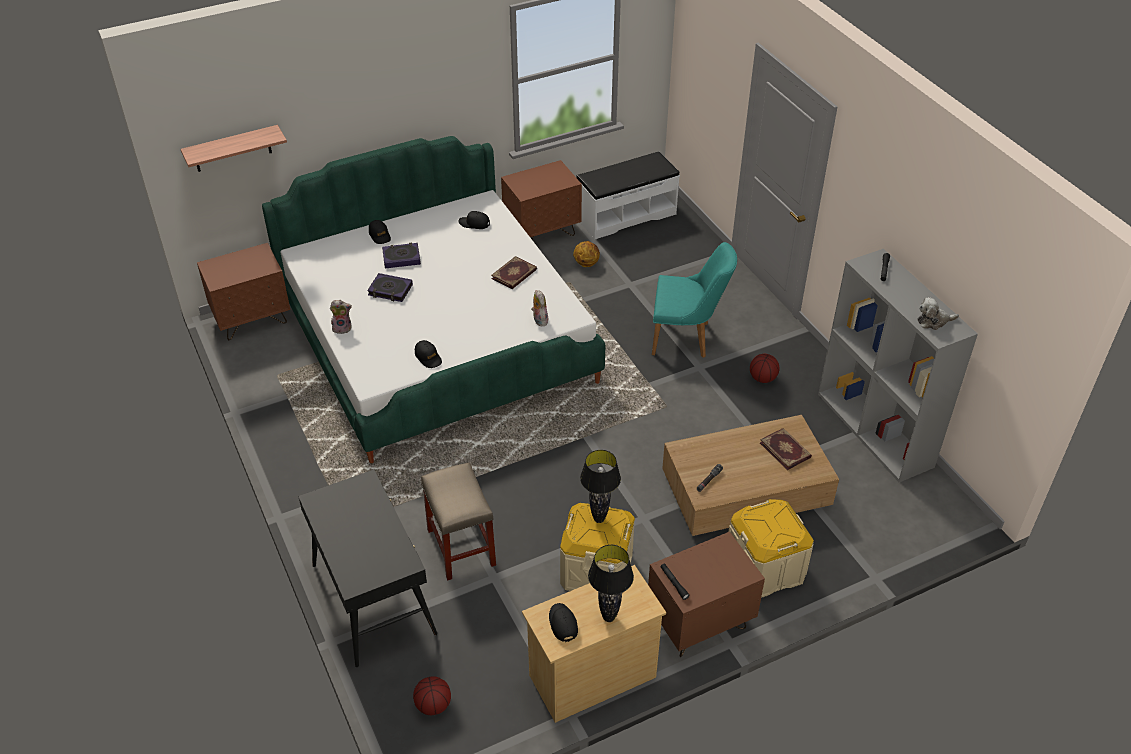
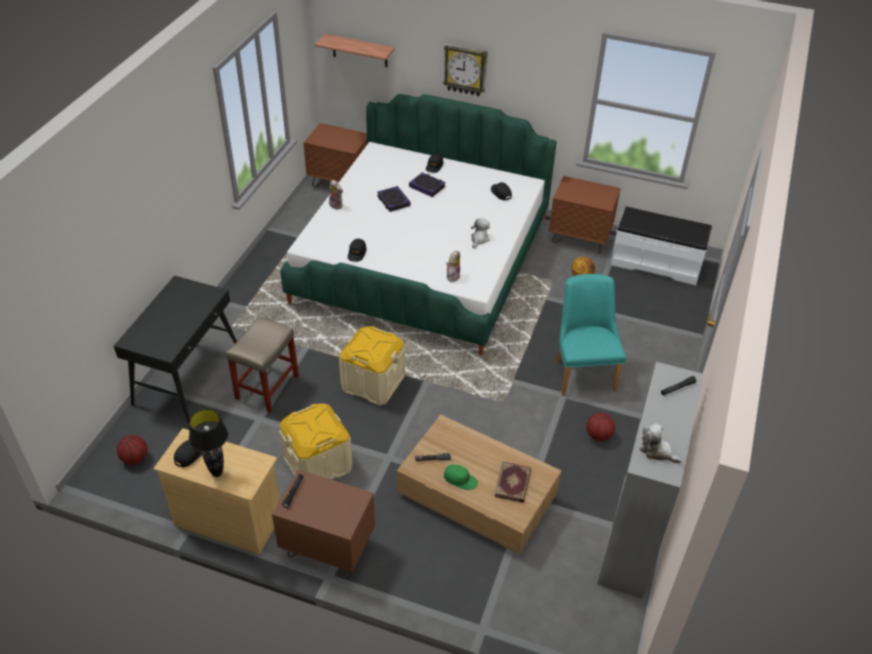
camera: 45 degrees right, 0 degrees up
(369, 112) = (465, 69): none -> wall clock
(514, 274) = (479, 239): book -> plush toy
(598, 519) = (320, 421): black table lamp -> none
(687, 338) = (582, 370): turquoise chair -> turquoise chair turned 150 degrees counterclockwise
(748, 478) = (460, 479): none -> green cap
(764, 568) = (417, 553): beige storage box -> beige storage box (373, 382)

